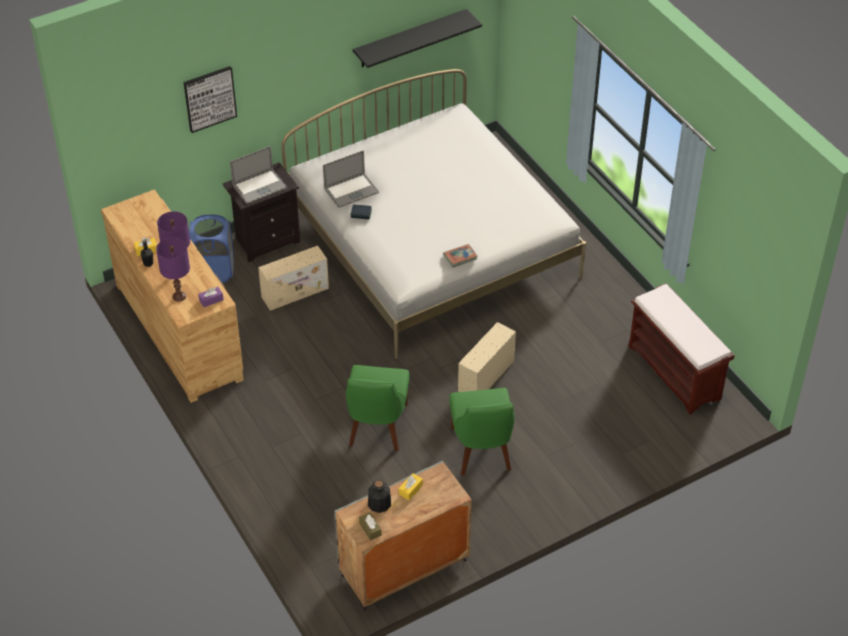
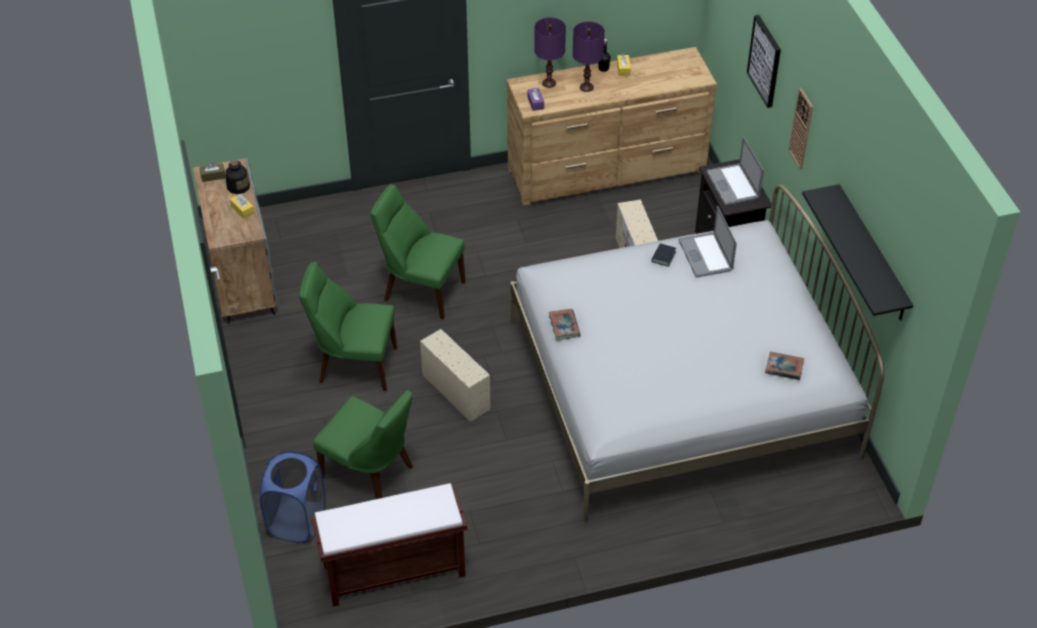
camera: 105 degrees right, 0 degrees up
(214, 271) = (688, 204): blue laundry basket -> blue laundry basket (297, 521)
(285, 77) = (801, 128): none -> wall clock
(456, 137) = (784, 368): none -> book
(592, 410) = (370, 474): none -> green chair

